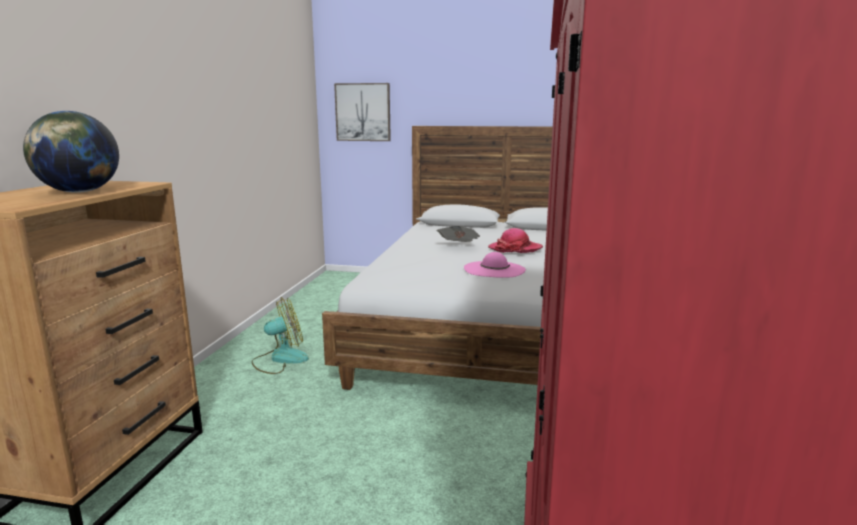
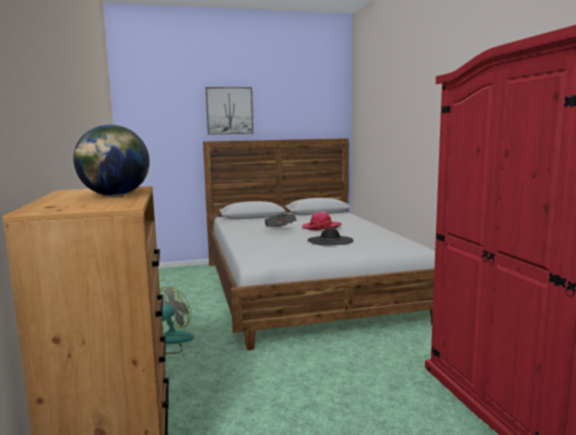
camera: 25 degrees left, 5 degrees down
(363, 112) = (157, 131): picture -> picture (229, 111)
(494, 269) = (330, 240): pink hat -> black hat

